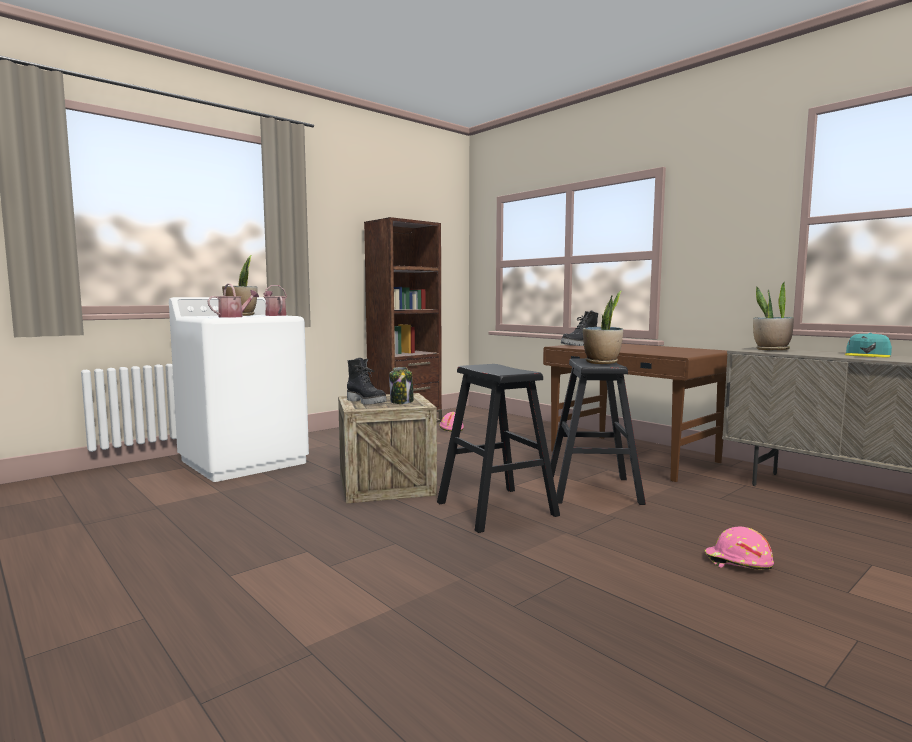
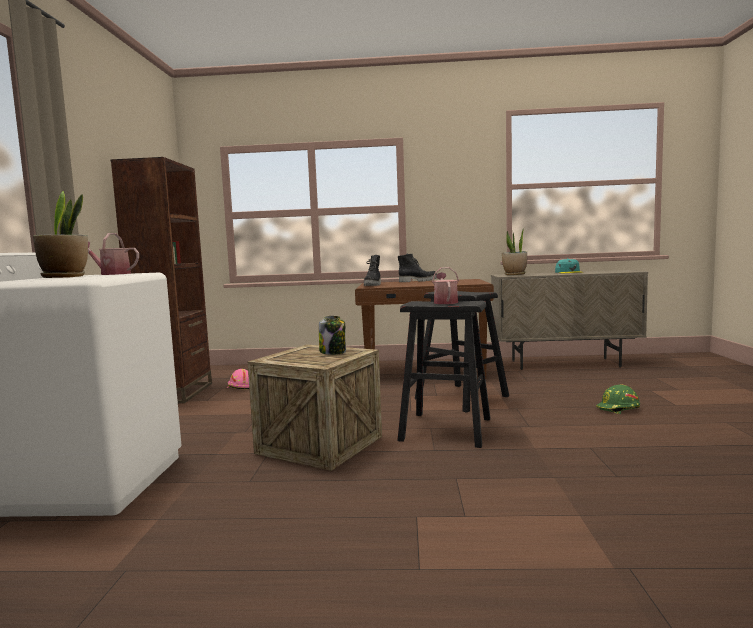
camera: 45 degrees left, 0 degrees up
(234, 317) = (101, 277): watering can -> watering can (445, 302)
(367, 402) = (305, 359): black boot -> black boot (418, 281)
(602, 362) = (463, 292): potted plant -> none
(737, 562) = (618, 409): pink hard hat -> green hard hat

